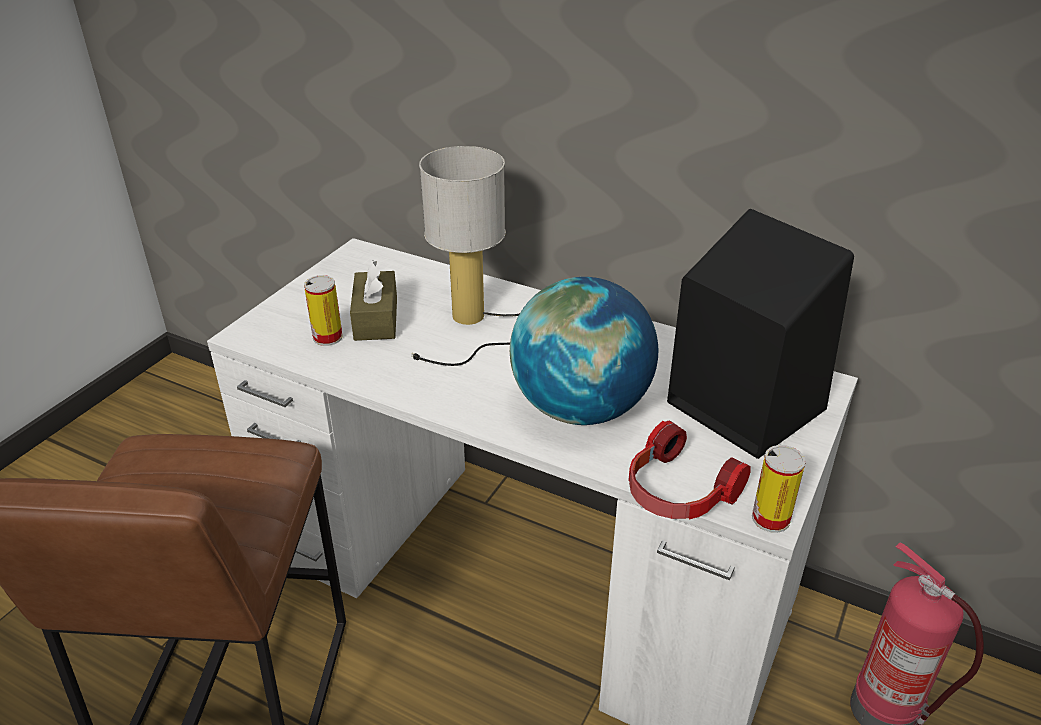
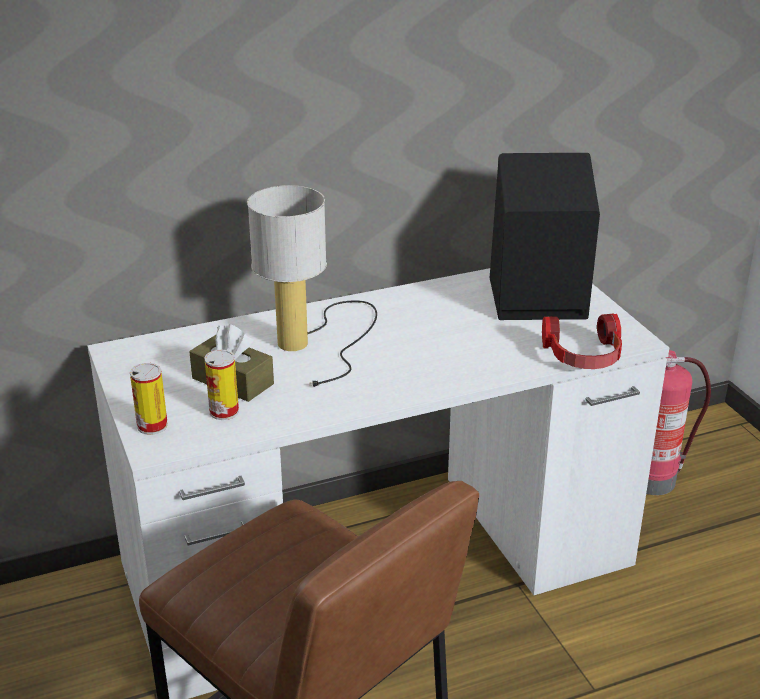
camera: 50 degrees left, 5 degrees down
(580, 408) = (463, 350): globe -> none
(770, 518) = (639, 340): can -> can (152, 426)

